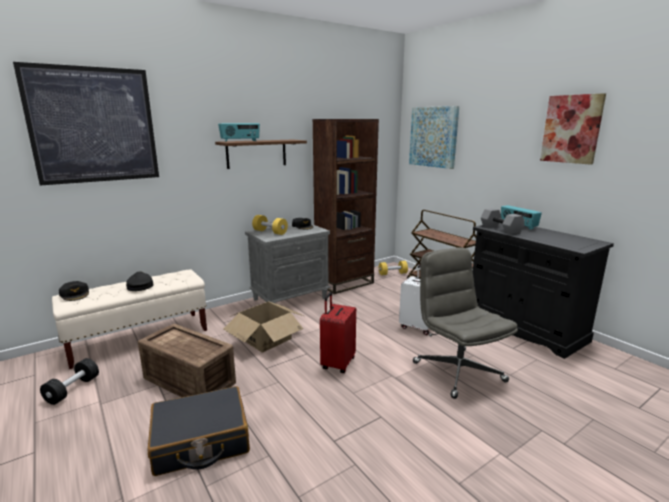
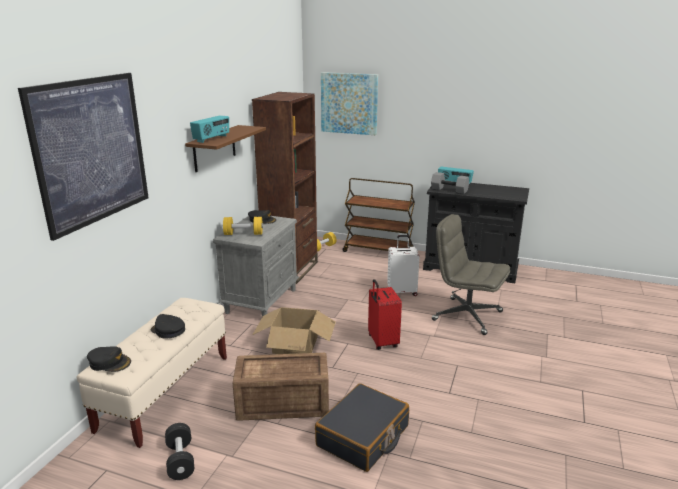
camera: 35 degrees left, 5 degrees up
(571, 129) = (489, 100): picture -> none

